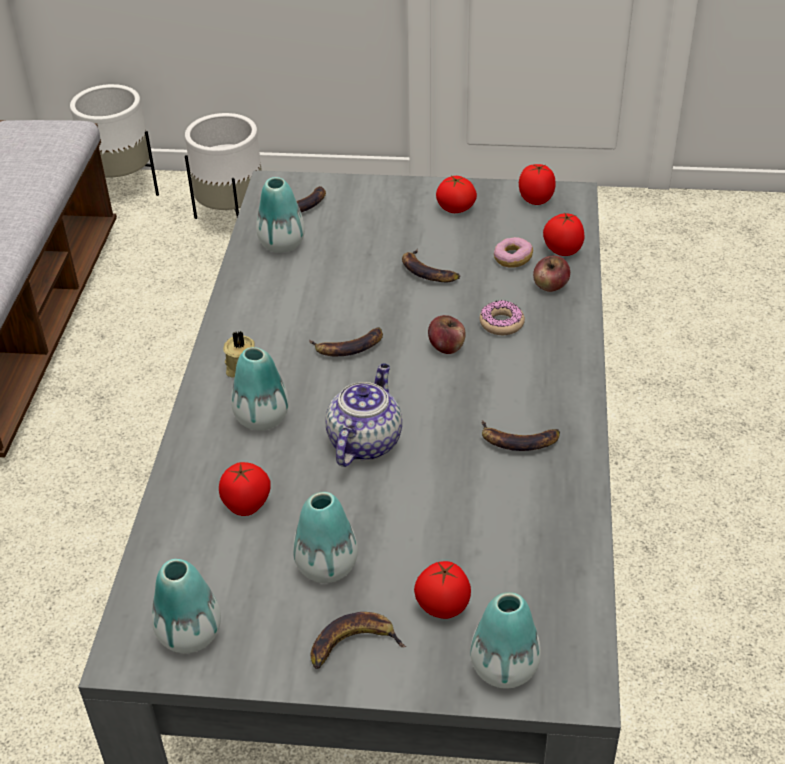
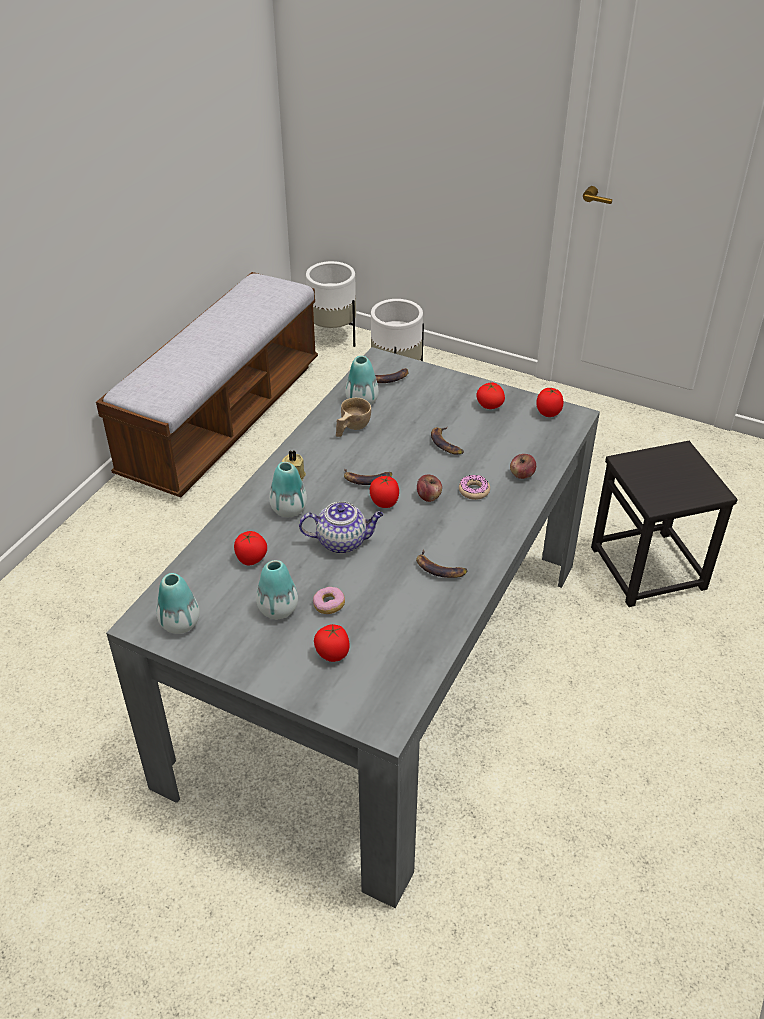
camera: 20 degrees right, 0 degrees up
(287, 283) = (351, 428): none -> beige cup
(352, 645) = (267, 659): banana -> none
(364, 441) = (343, 541): teapot -> teapot turned 45 degrees clockwise
(504, 668) = (348, 701): vase -> none
(512, 259) = (507, 450): donut -> donut (329, 605)
(562, 251) = (545, 453): tomato -> tomato (384, 503)
(663, 377) = (649, 568): none -> black stool

